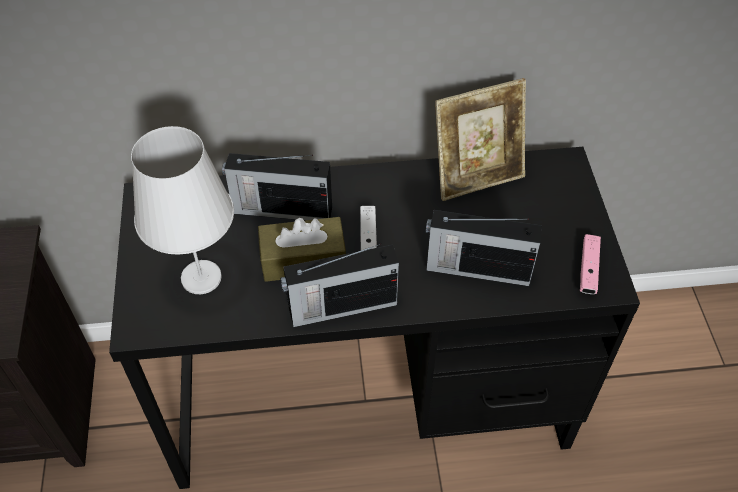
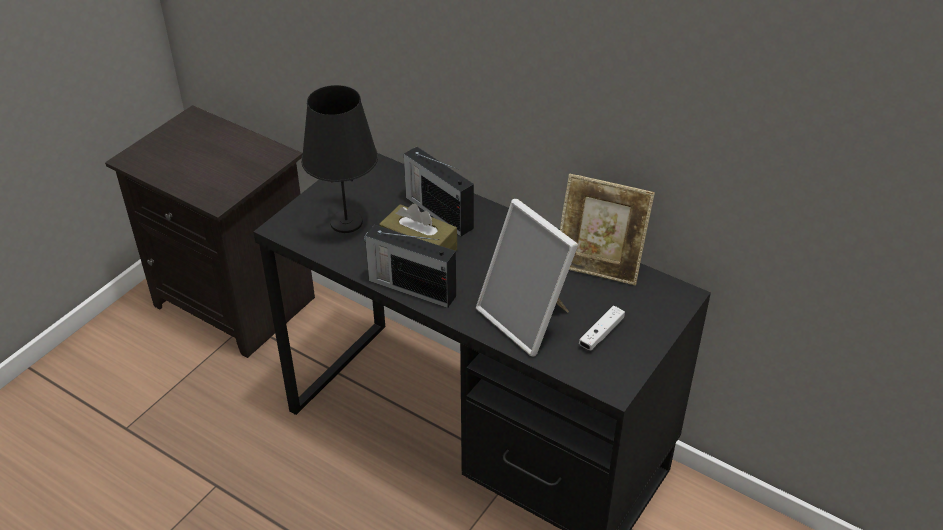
camera: 40 degrees right, 10 degrees down
(200, 278) = (345, 222): white table lamp -> black table lamp
(368, 239) = (474, 260): white game controller -> white game controller (601, 333)
(476, 268) = (527, 319): radio -> picture frame
(588, 269) = (610, 368): pink game controller -> none

